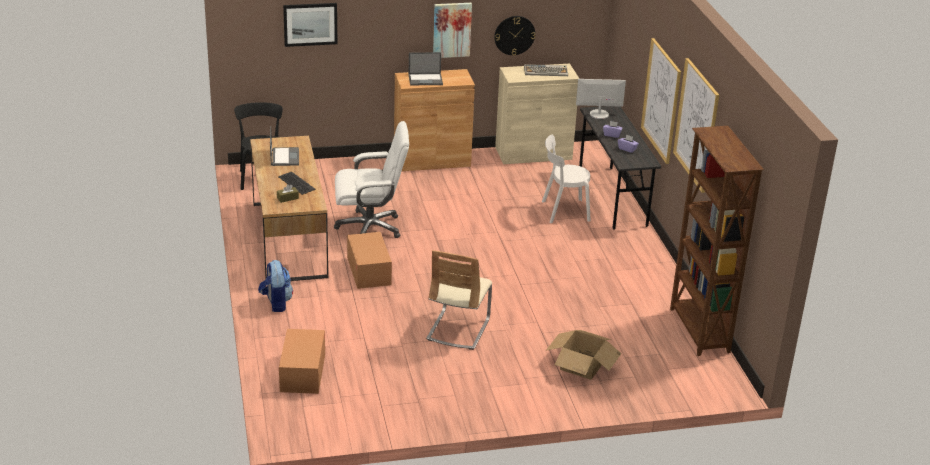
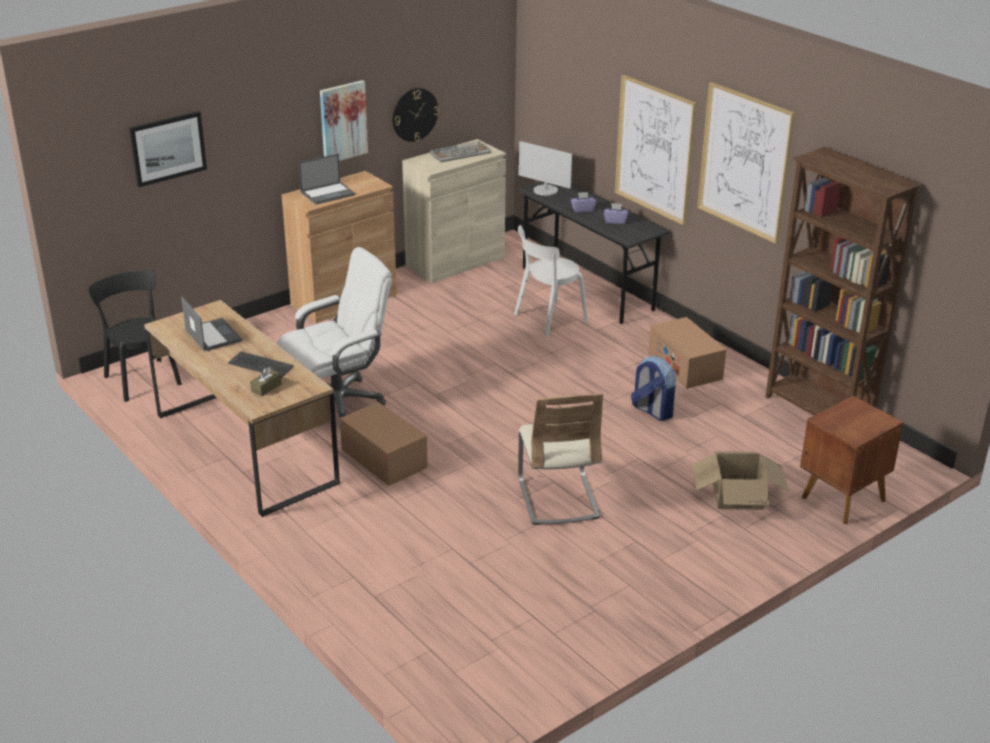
camera: 25 degrees left, 0 degrees up
(276, 303) = (298, 539): backpack -> backpack (652, 411)
(303, 373) = (414, 624): cardboard box -> cardboard box (685, 366)
(599, 114) = (545, 190): monitor -> monitor turned 120 degrees counterclockwise
(655, 390) = (841, 498): none -> brown nightstand

